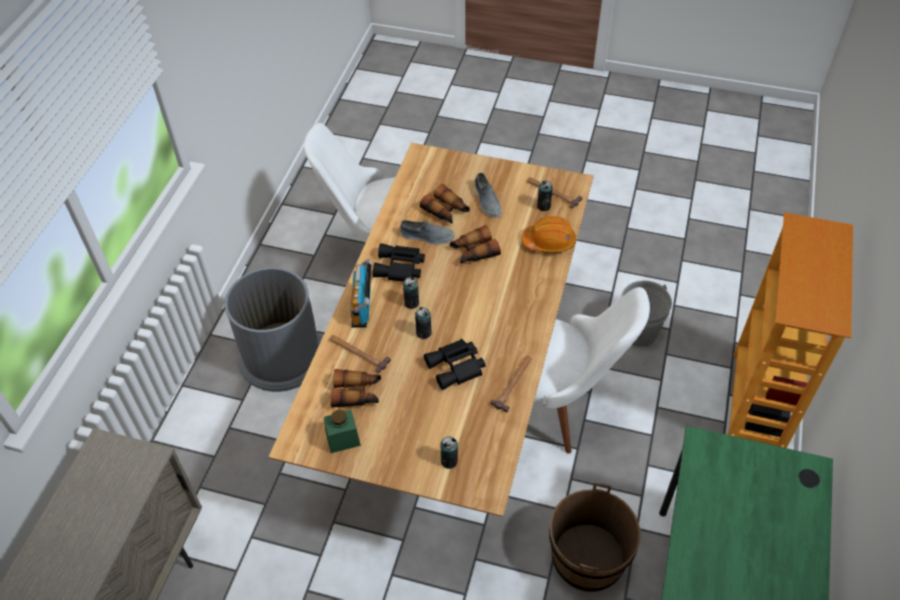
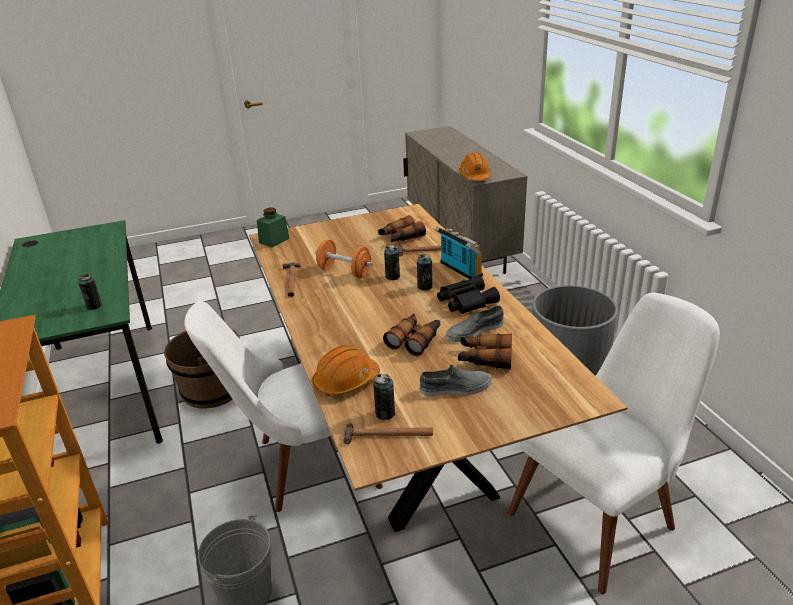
camera: 145 degrees right, 20 degrees down
(144, 469) = (474, 177): none -> orange hard hat
(343, 439) = (383, 221): green jar -> green jar (274, 240)
(449, 461) = (304, 238): can -> can (94, 306)
(457, 367) = (344, 272): black binoculars -> orange dumbbell
(487, 200) = (456, 388): grey shoe -> grey shoe turned 135 degrees clockwise

